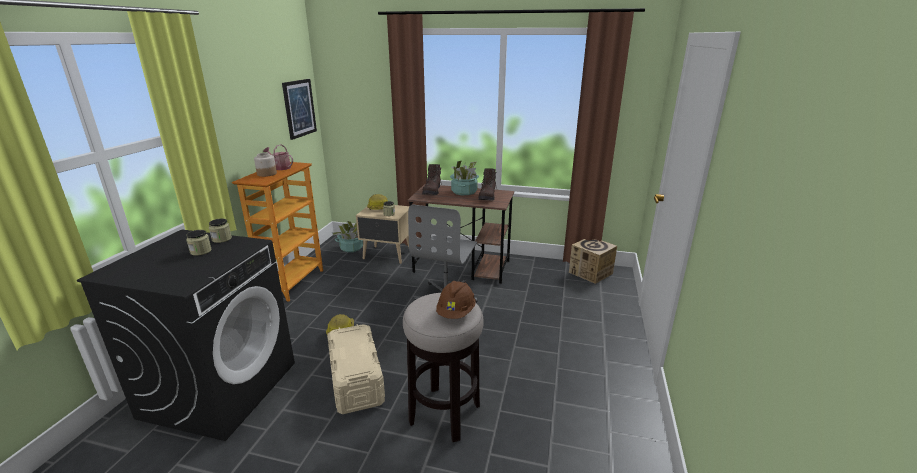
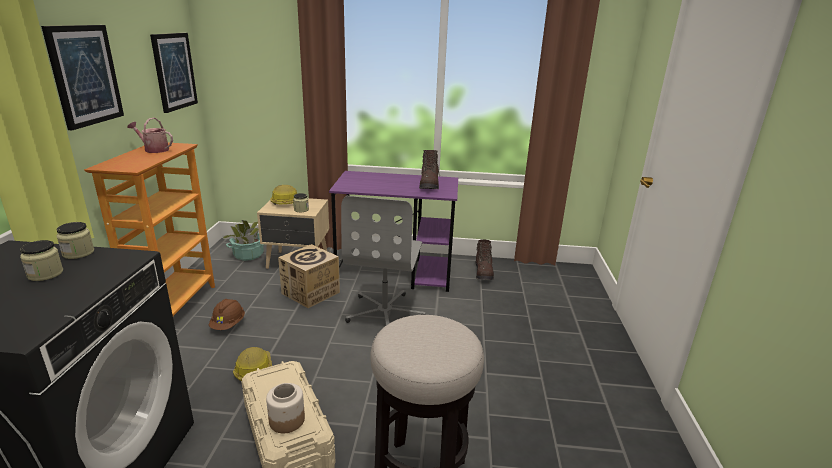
camera: 10 degrees left, 0 degrees up
(234, 116) = (85, 75): none -> picture
(266, 174) = (135, 158): jar -> jar (286, 420)
(432, 191) = (358, 179): brown boot -> brown boot (483, 273)
(456, 312) = (448, 344): brown hard hat -> brown hard hat (228, 324)
(462, 266) = (396, 272): brown desk -> purple desk
(464, 192) = (398, 179): potted plant -> none
(590, 273) = (548, 273): cardboard box -> cardboard box (310, 293)

